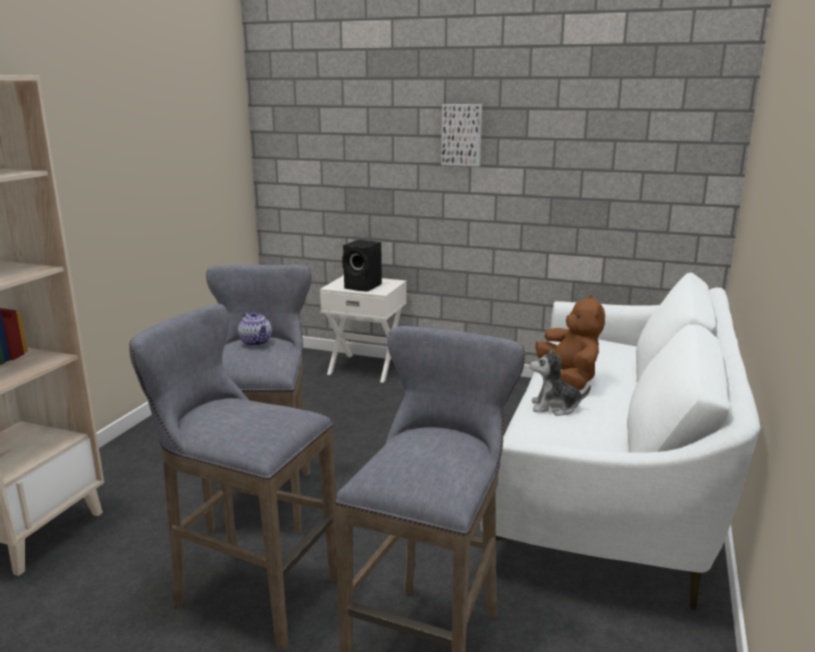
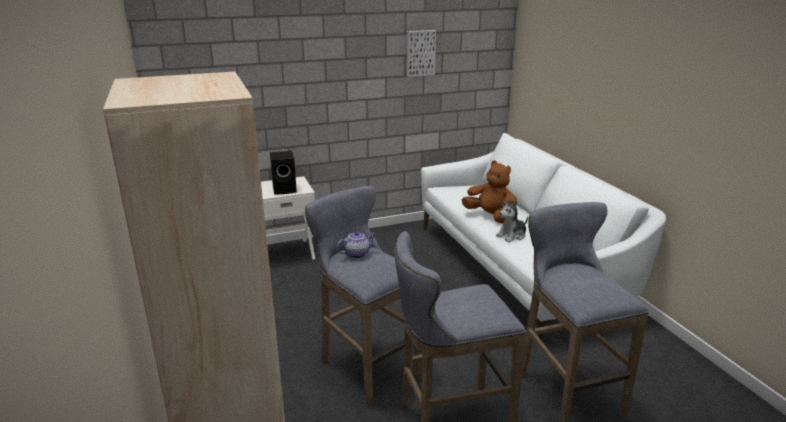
camera: 40 degrees left, 5 degrees up
(256, 342) = (357, 254): teapot -> teapot turned 45 degrees counterclockwise
(462, 135) = (339, 57): picture -> picture (420, 53)

